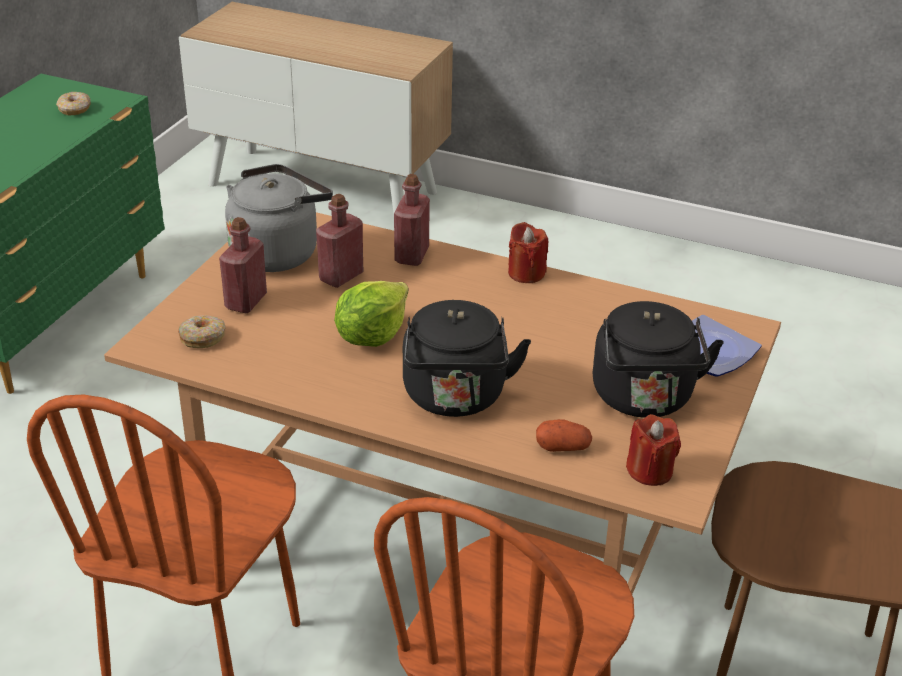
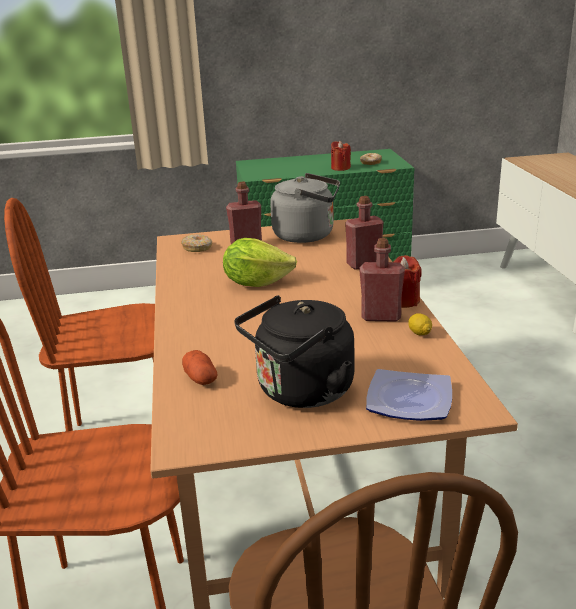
camera: 60 degrees right, 10 degrees down
(341, 276) = (308, 256): red bottle -> red bottle (381, 316)
(455, 398) = (218, 326): black kettle -> none
(600, 295) = (419, 333): none -> lemon
(650, 471) = (205, 422): red candle -> red candle (340, 168)

